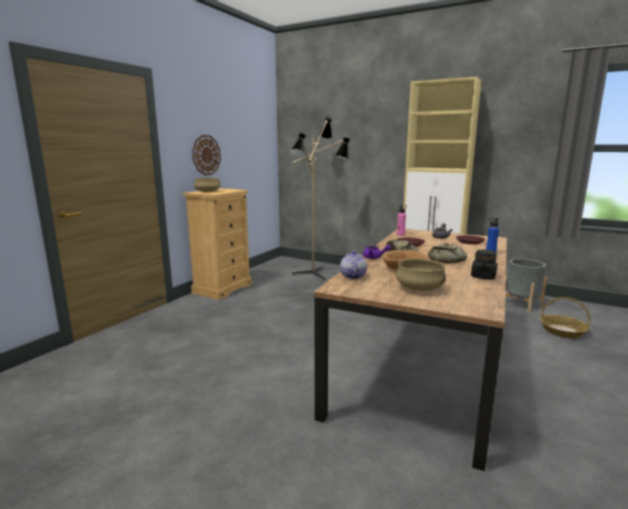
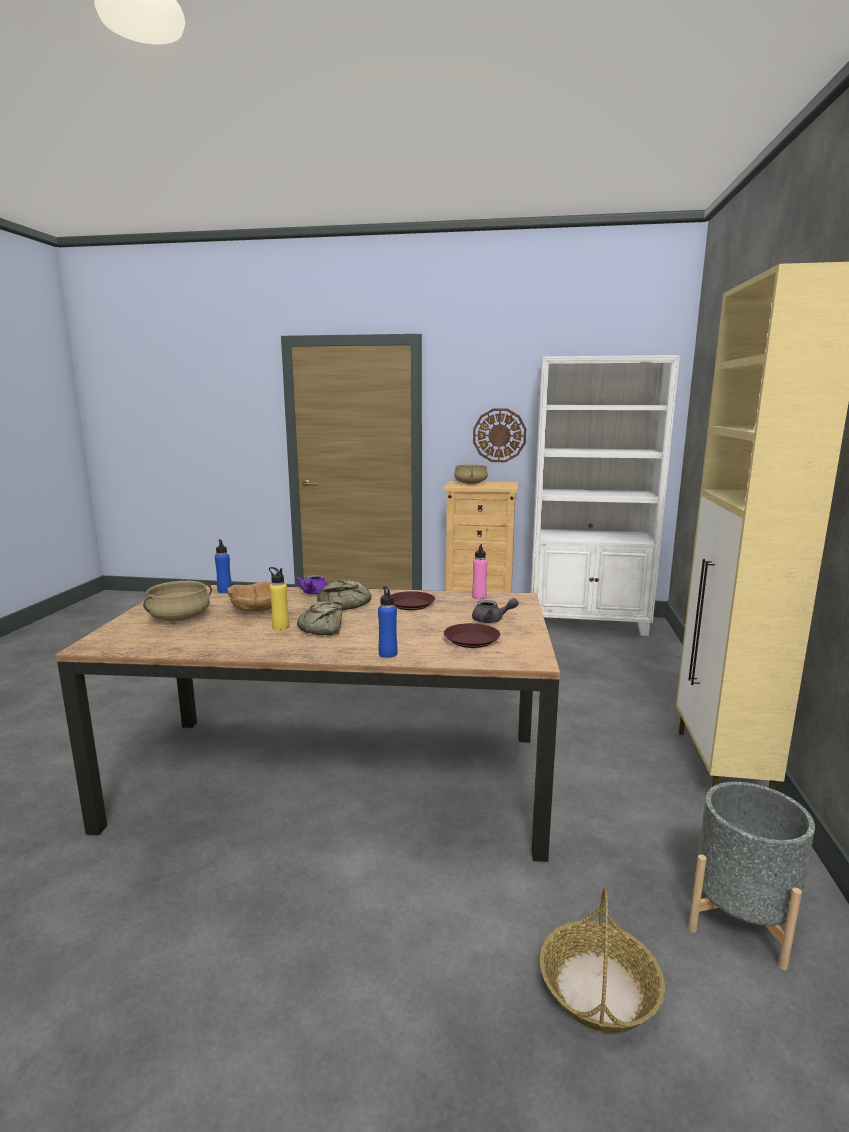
camera: 70 degrees right, 0 degrees up
(269, 269) = (588, 623): none -> white bookcase
(317, 274) = (612, 656): floor lamp -> none
(352, 276) = (225, 591): teapot -> blue bottle
(446, 267) = (280, 627): none -> yellow bottle
(483, 277) = (232, 647): black jar -> none

